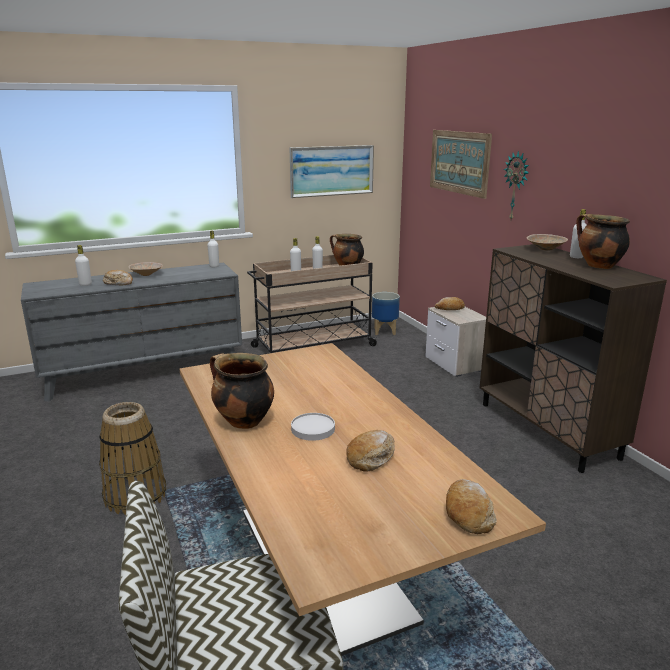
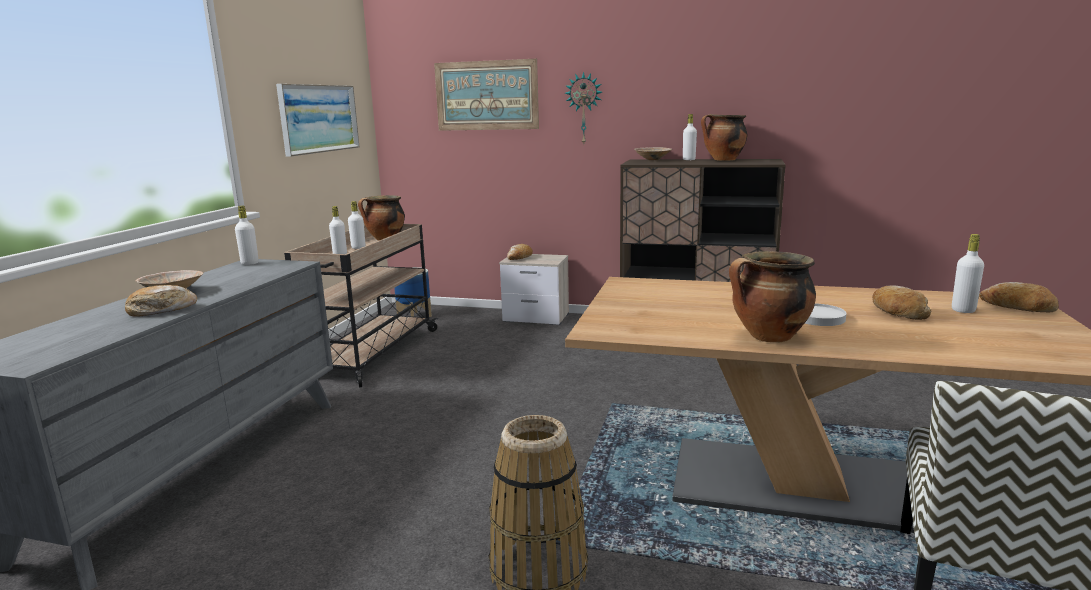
camera: 50 degrees left, 5 degrees down
(85, 284) = (96, 327): white bottle -> white bottle (963, 310)

